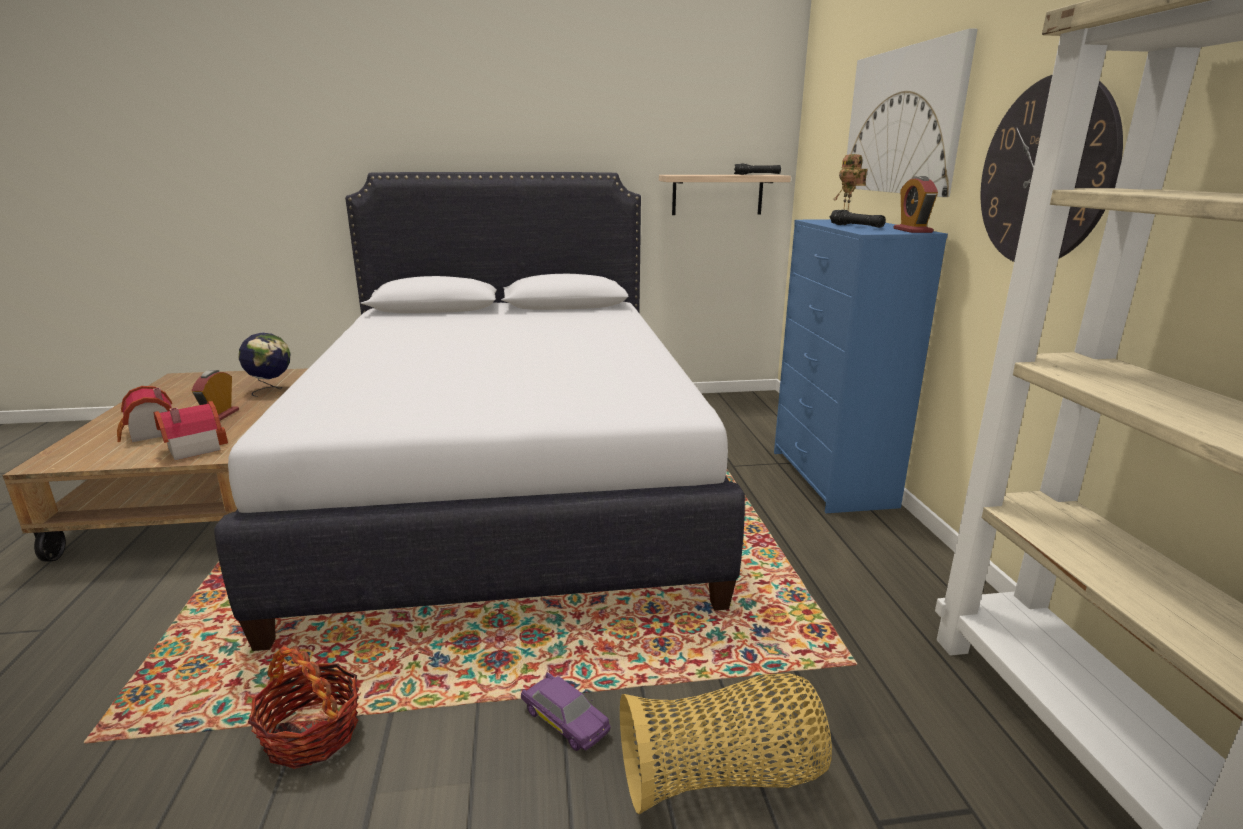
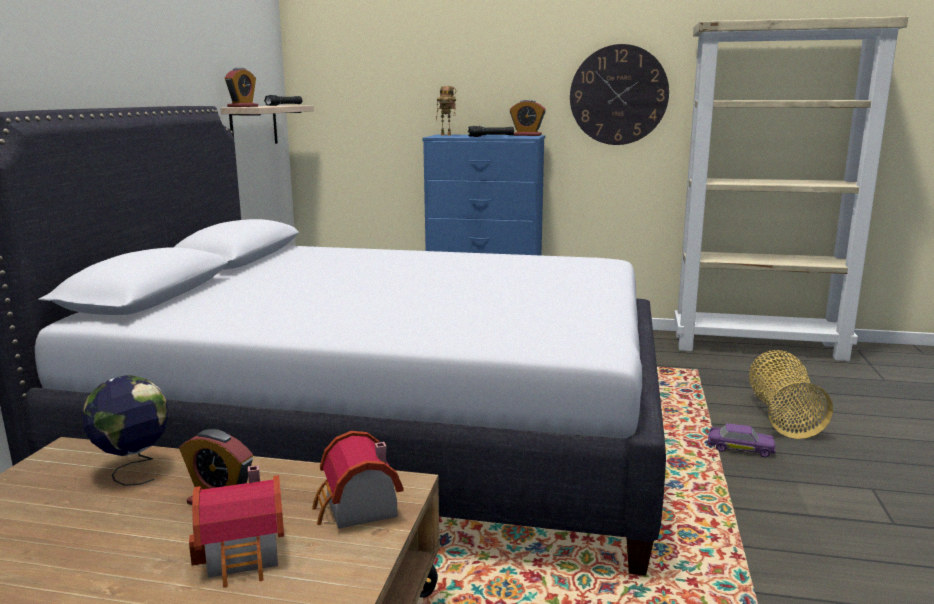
camera: 70 degrees left, 5 degrees down
(311, 734) = (755, 540): basket -> none
(564, 720) = (740, 448): purple toy car -> purple toy car turned 45 degrees clockwise
(679, 174) = (243, 106): none -> alarm clock
(902, 121) = (466, 63): picture -> none

